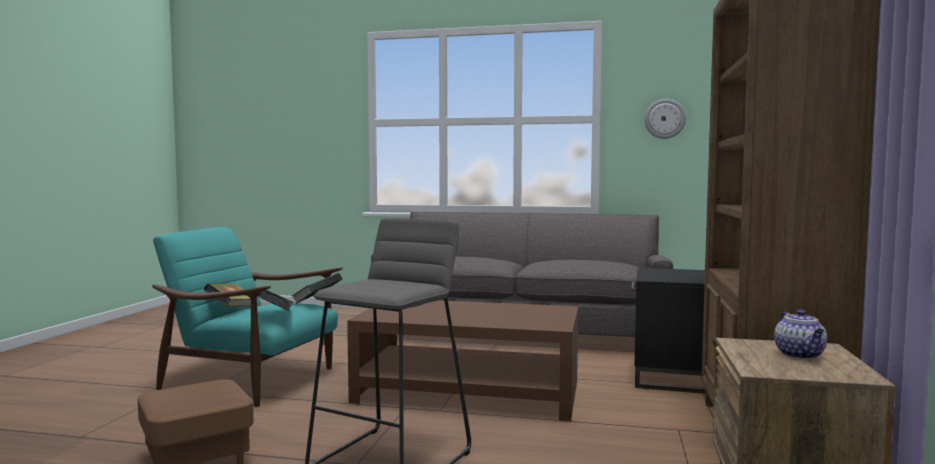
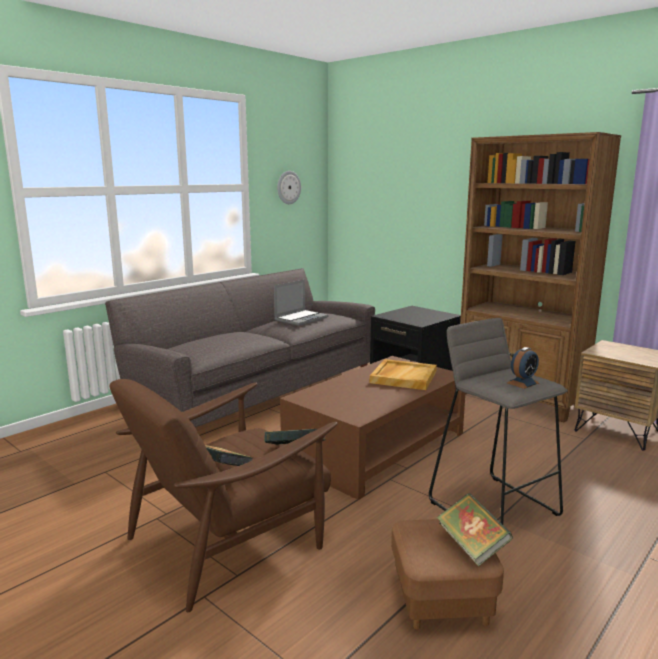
camera: 60 degrees left, 10 degrees up
(252, 379) = (229, 539): turquoise armchair -> brown armchair
(317, 302) = (254, 426): book -> book (472, 546)
(380, 287) = (522, 383): none -> alarm clock
(510, 315) = (403, 377): none -> beige tray
(574, 260) = (301, 318): none -> laptop
(800, 355) = (624, 350): teapot -> none

